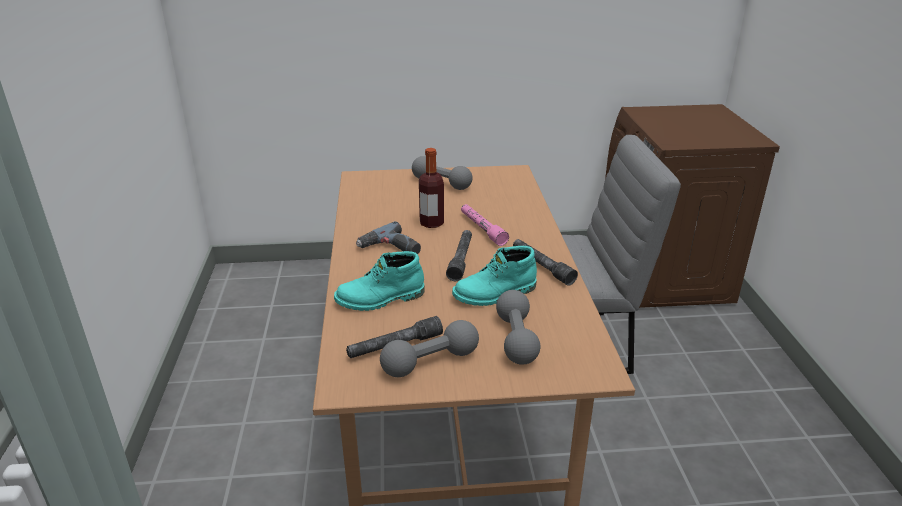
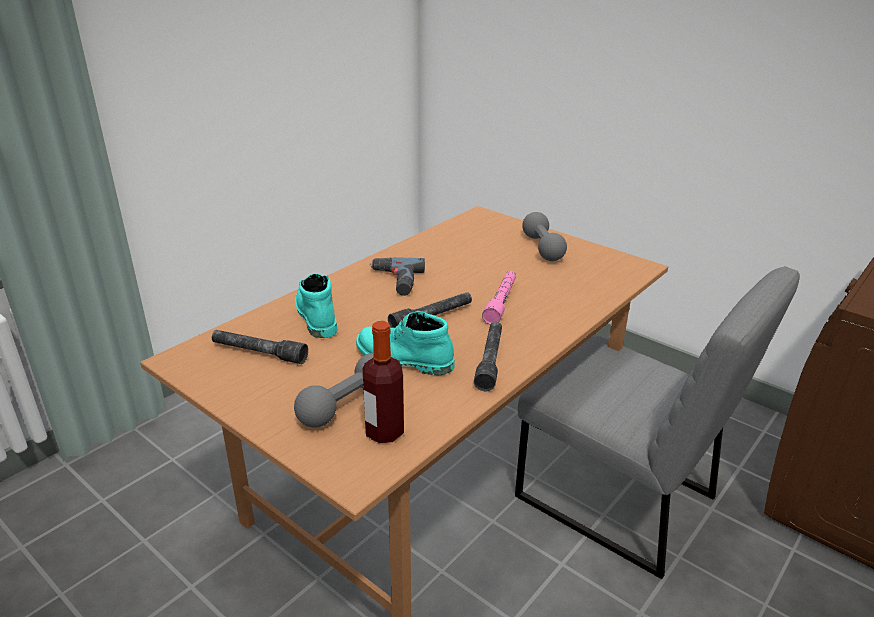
camera: 45 degrees right, 0 degrees up
(380, 299) = (315, 314): turquoise boot -> turquoise boot turned 45 degrees clockwise
(430, 362) = (257, 379): grey dumbbell -> none
(431, 223) = (467, 277): bottle -> bottle (384, 432)

